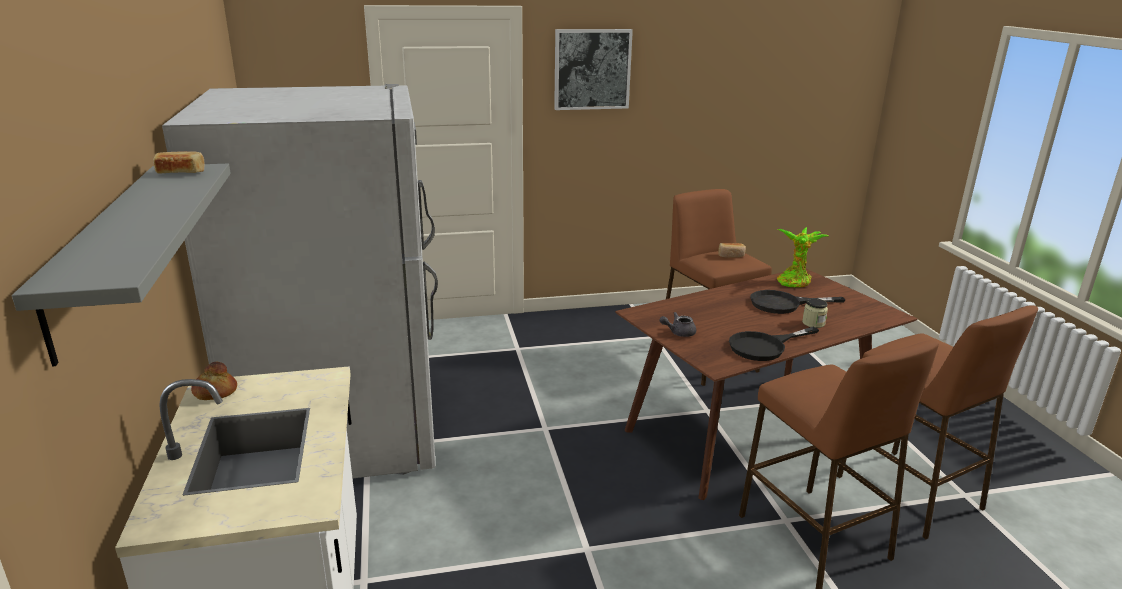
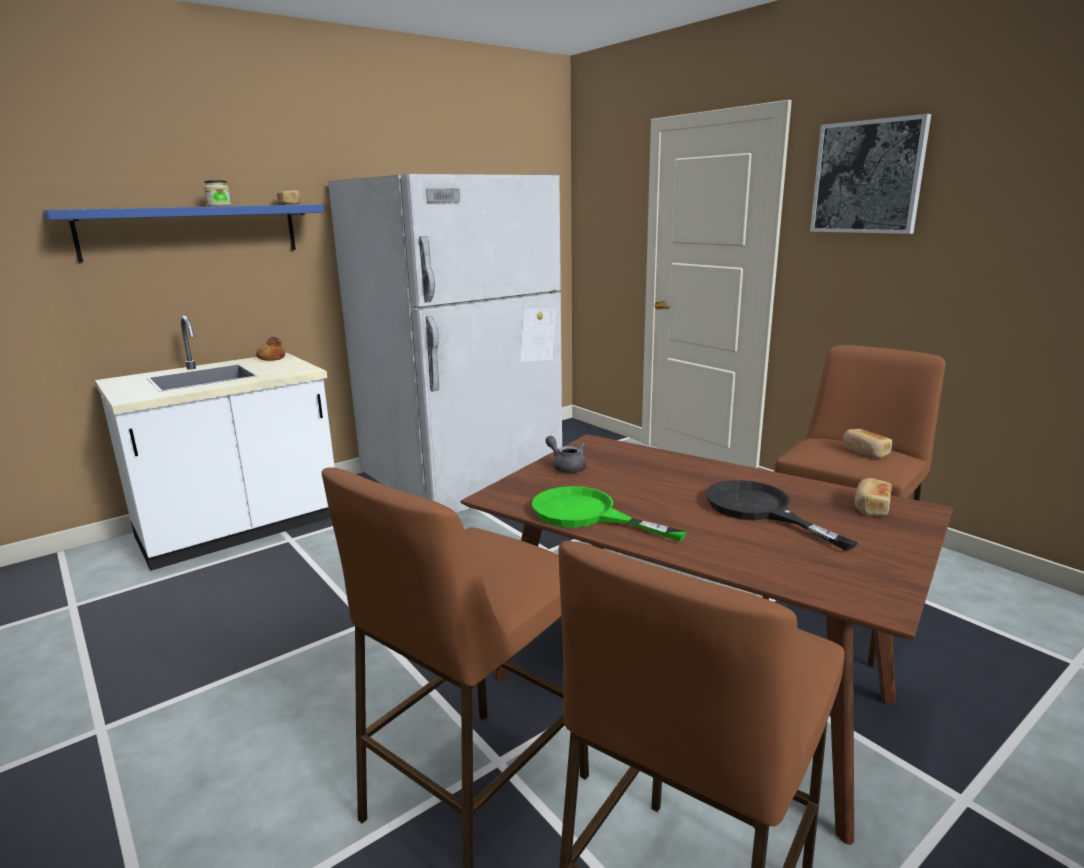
camera: 65 degrees right, 5 degrees down
(107, 252) = (191, 231): grey shelf -> blue shelf
(764, 346) = (586, 515): black frying pan -> green frying pan
(794, 281) = (871, 507): potted plant -> bread
(813, 323) = (718, 538): jar -> jar (219, 206)

